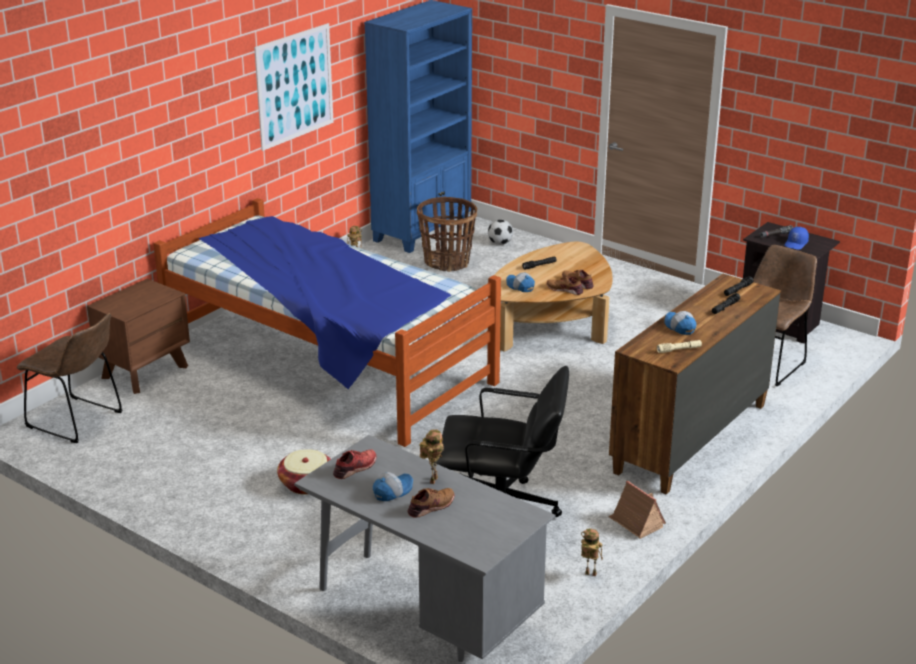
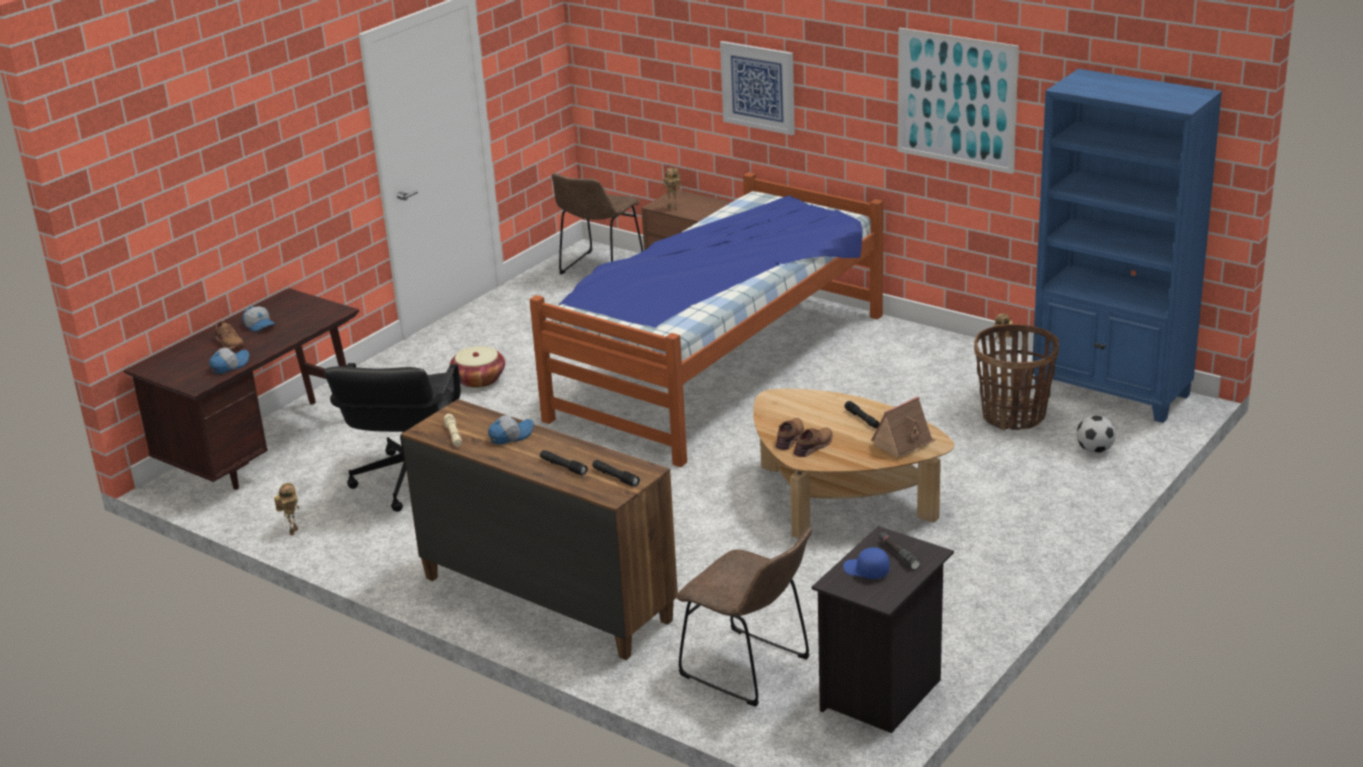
camera: 90 degrees right, 0 degrees up
(151, 158) = (758, 87): none -> picture
(355, 468) = (302, 308): red shoe -> none
(423, 612) = (264, 450): grey desk -> brown desk
(432, 479) = (272, 341): toy robot -> toy robot (673, 209)
(520, 287) = (794, 408): cap -> cap (229, 366)
(636, 522) = (375, 558): toy house -> toy house (904, 443)

